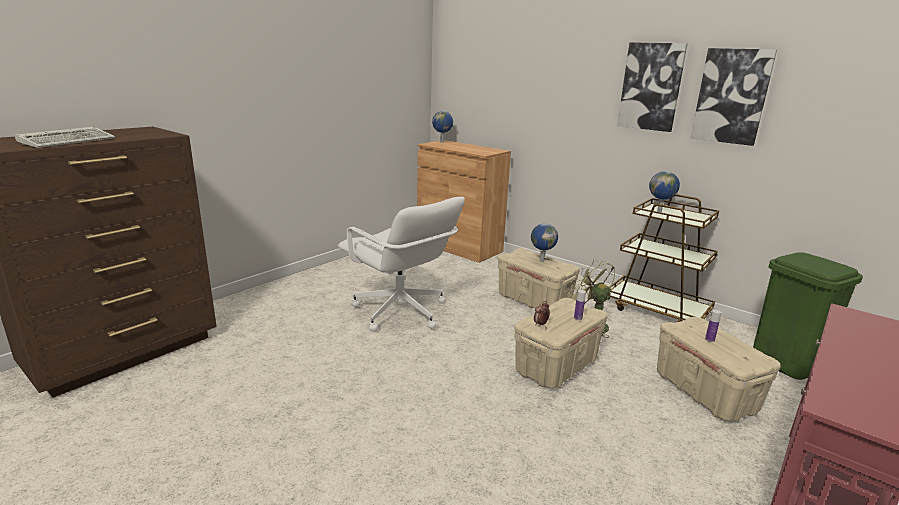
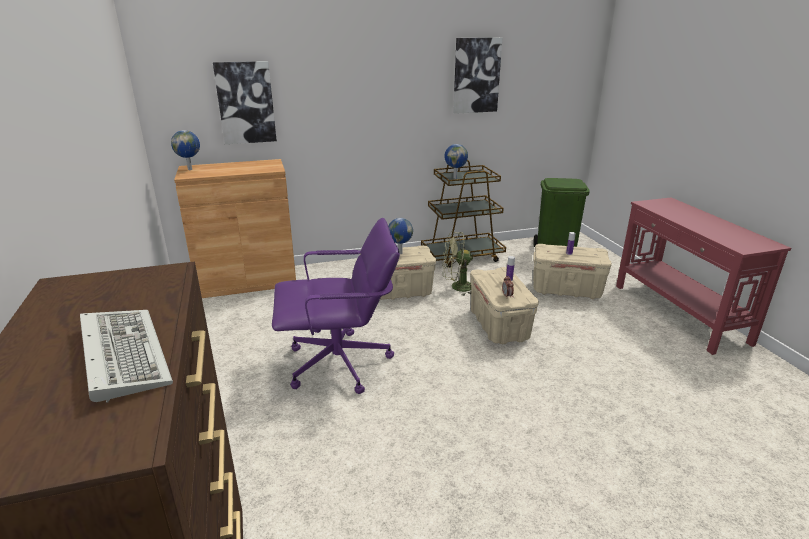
camera: 55 degrees left, 5 degrees up
(400, 312) = (340, 364): white office chair -> purple office chair
(651, 87) = (415, 74): picture -> picture (246, 103)

